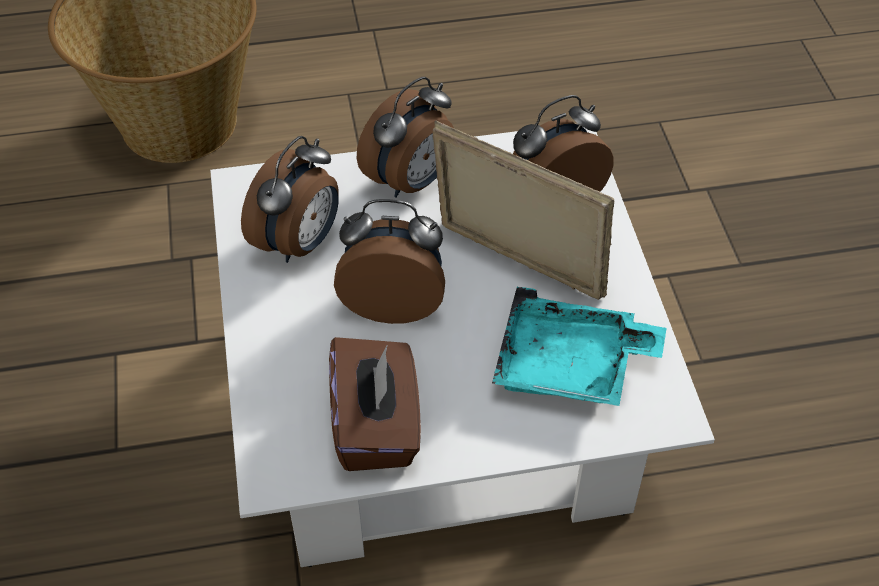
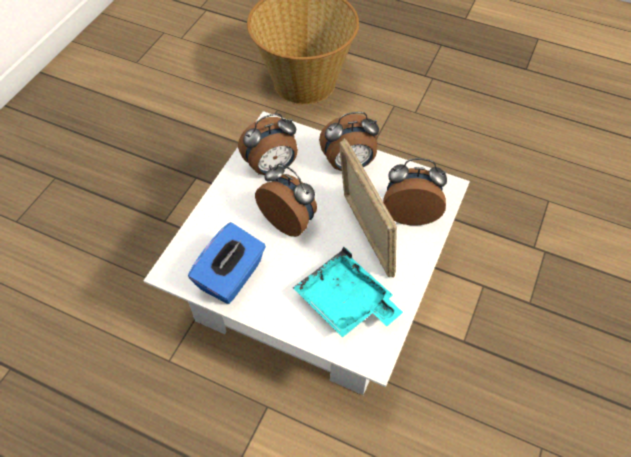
camera: 35 degrees right, 5 degrees up
(377, 427) = (231, 276): brown tissue box -> blue tissue box

